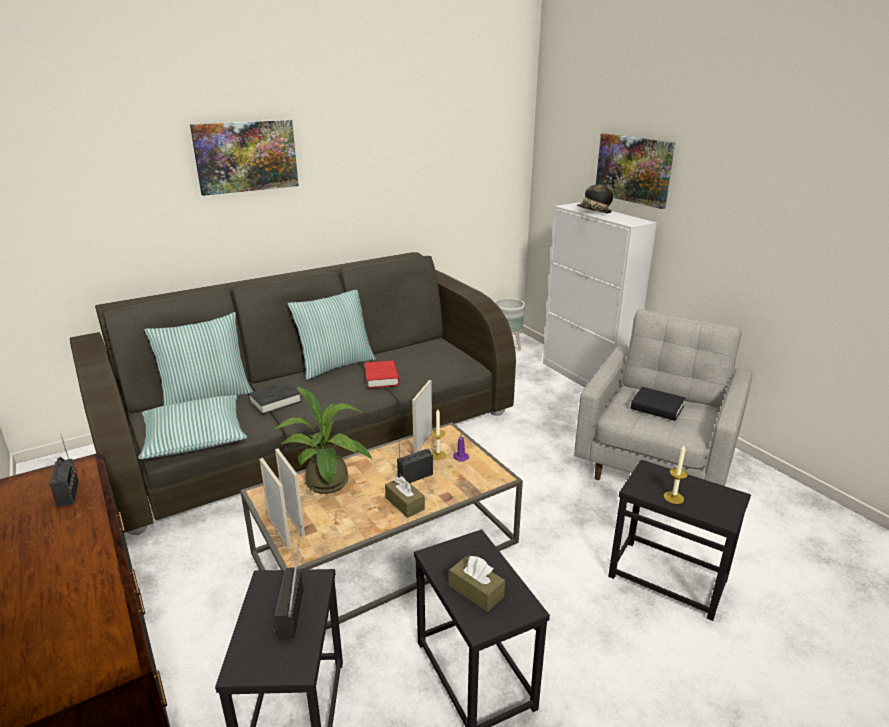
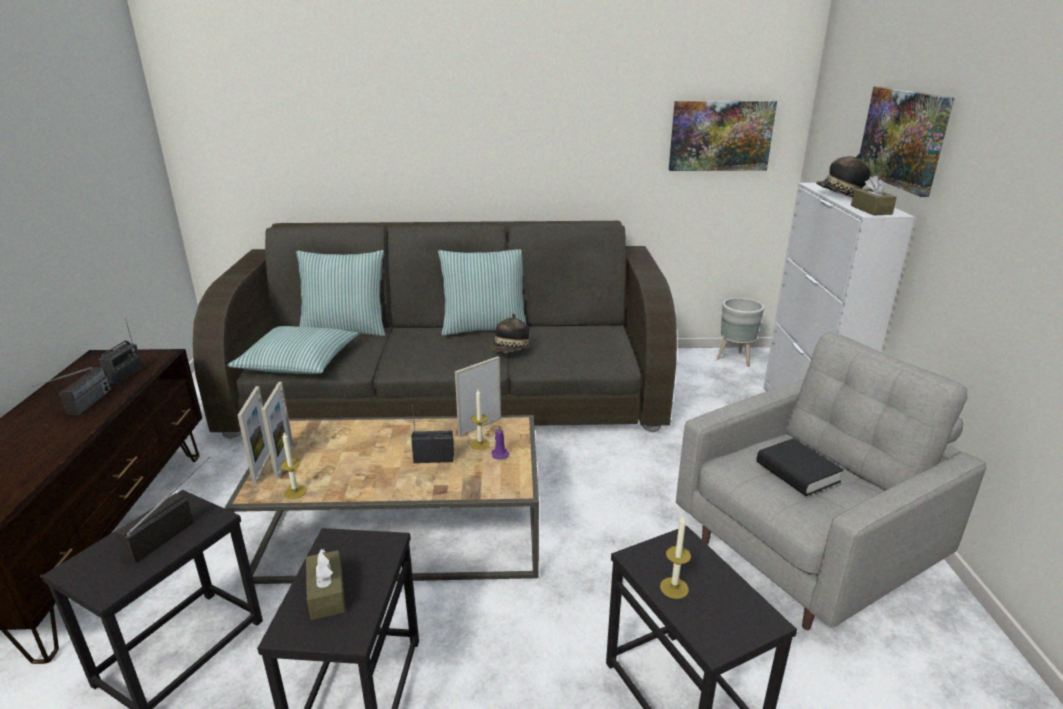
camera: 30 degrees right, 0 degrees up
(68, 538) = (82, 409): none -> radio
(246, 156) = (433, 91): picture -> picture (720, 136)
(275, 401) = (392, 348): black book -> none
(329, 486) = (348, 440): potted plant -> none
(333, 540) = (295, 492): none -> candle
(381, 378) = (512, 351): red book -> hat
(404, 503) = (393, 481): brown tissue box -> brown tissue box (871, 210)

